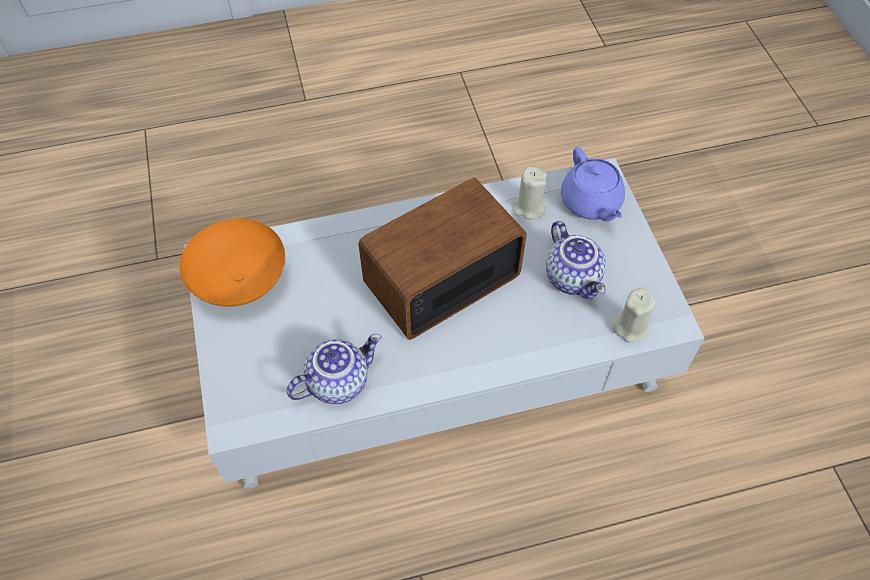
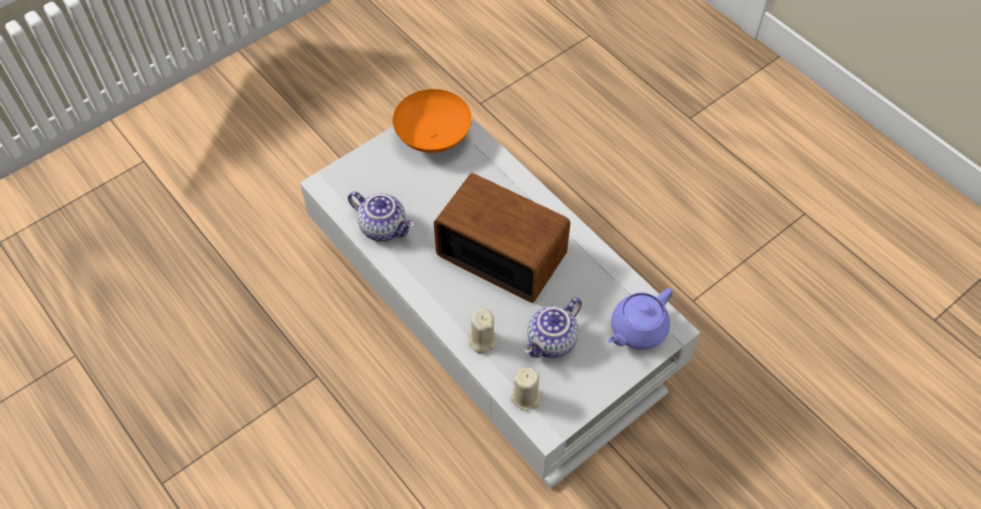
camera: 65 degrees right, 0 degrees up
(528, 208) = (604, 287): beige candle -> beige candle (481, 340)

